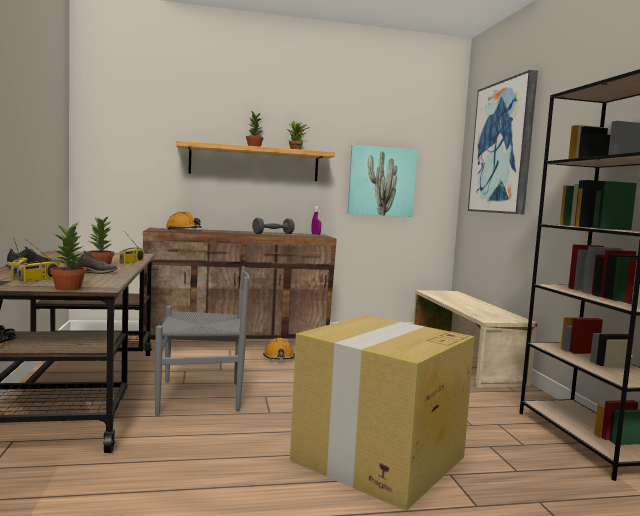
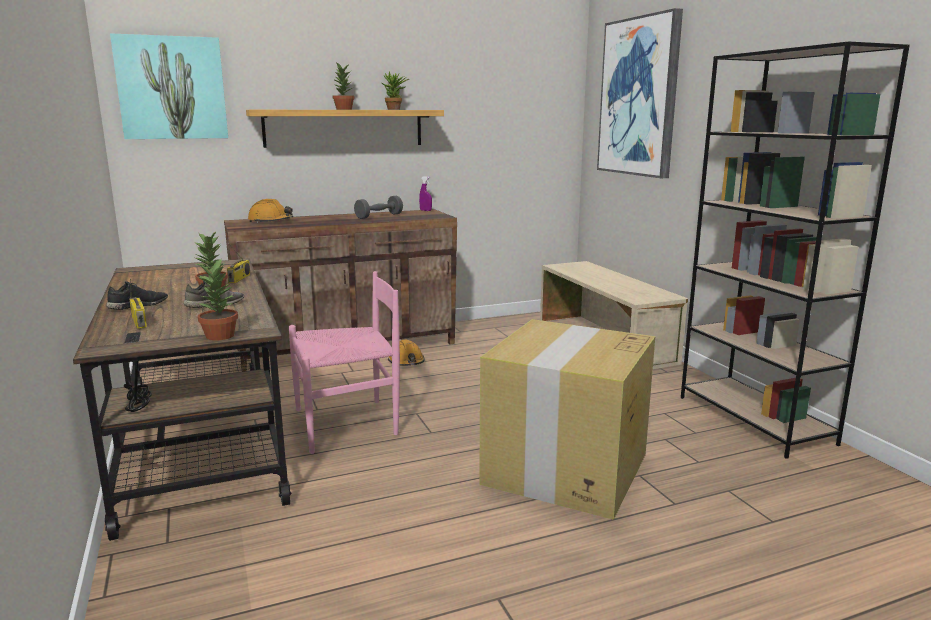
camera: 10 degrees left, 10 degrees up
(38, 279) = (169, 325): radio -> none
(201, 397) = (347, 424): grey chair -> pink chair
(381, 181) = (495, 139): picture -> picture (172, 88)

